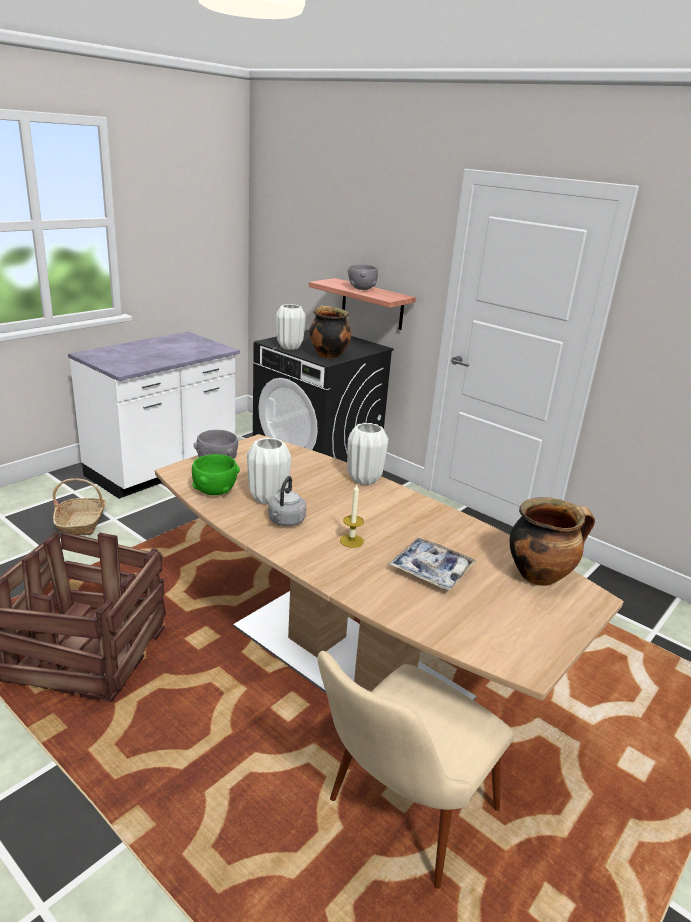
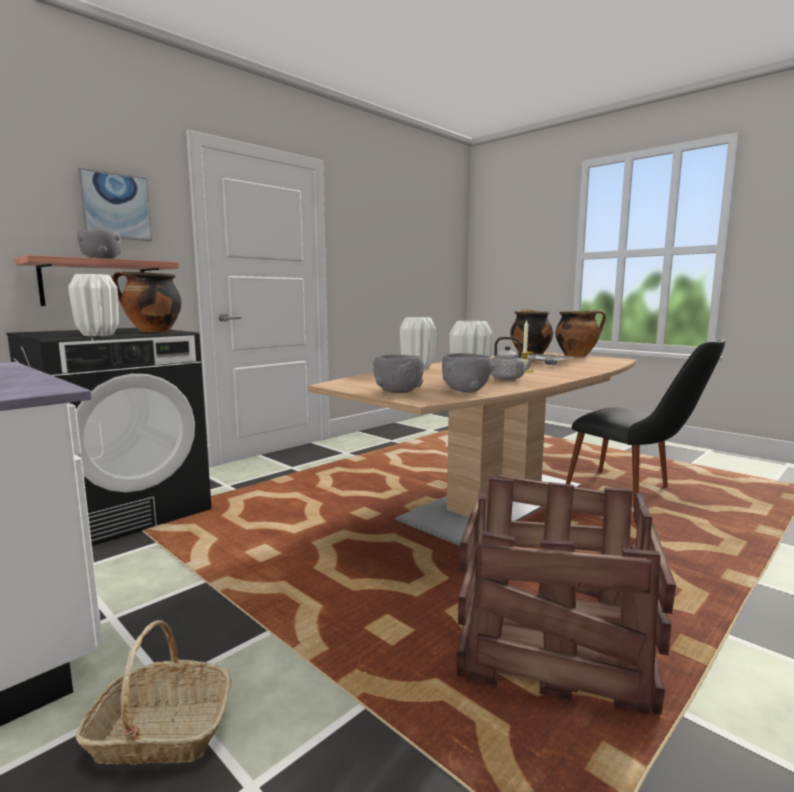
camera: 85 degrees left, 15 degrees down
(215, 491) = (466, 391): green bowl -> grey bowl
(395, 244) = (115, 206): none -> picture
(397, 823) = (635, 494): beige chair -> black chair
(567, 628) = (577, 355): none -> cooking pot

